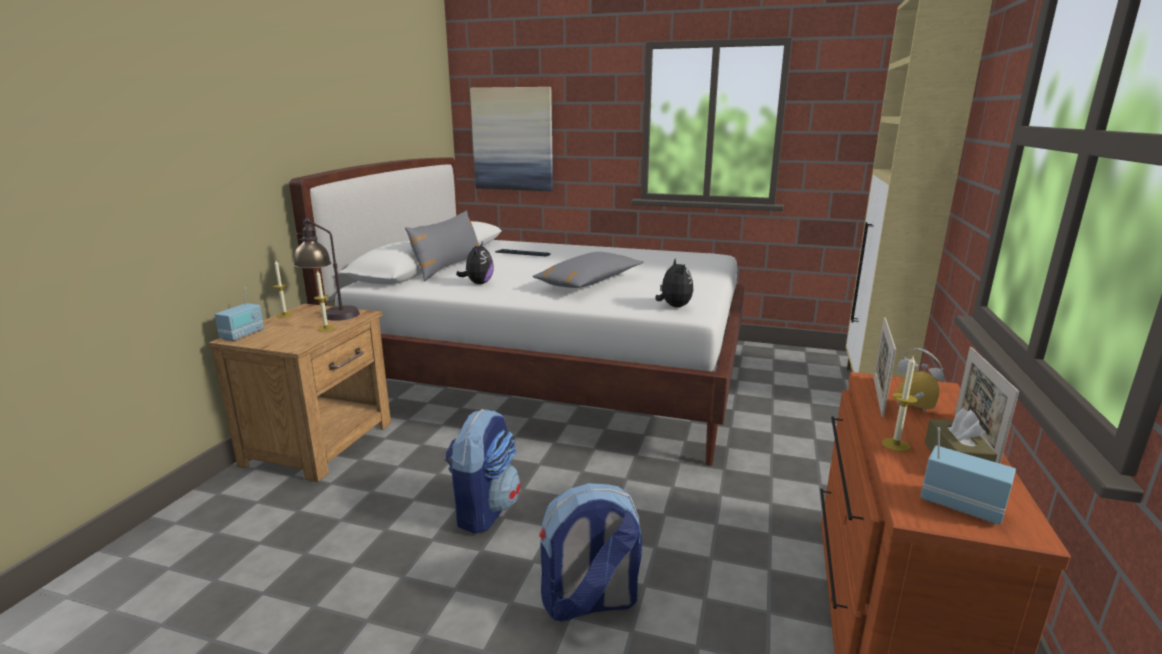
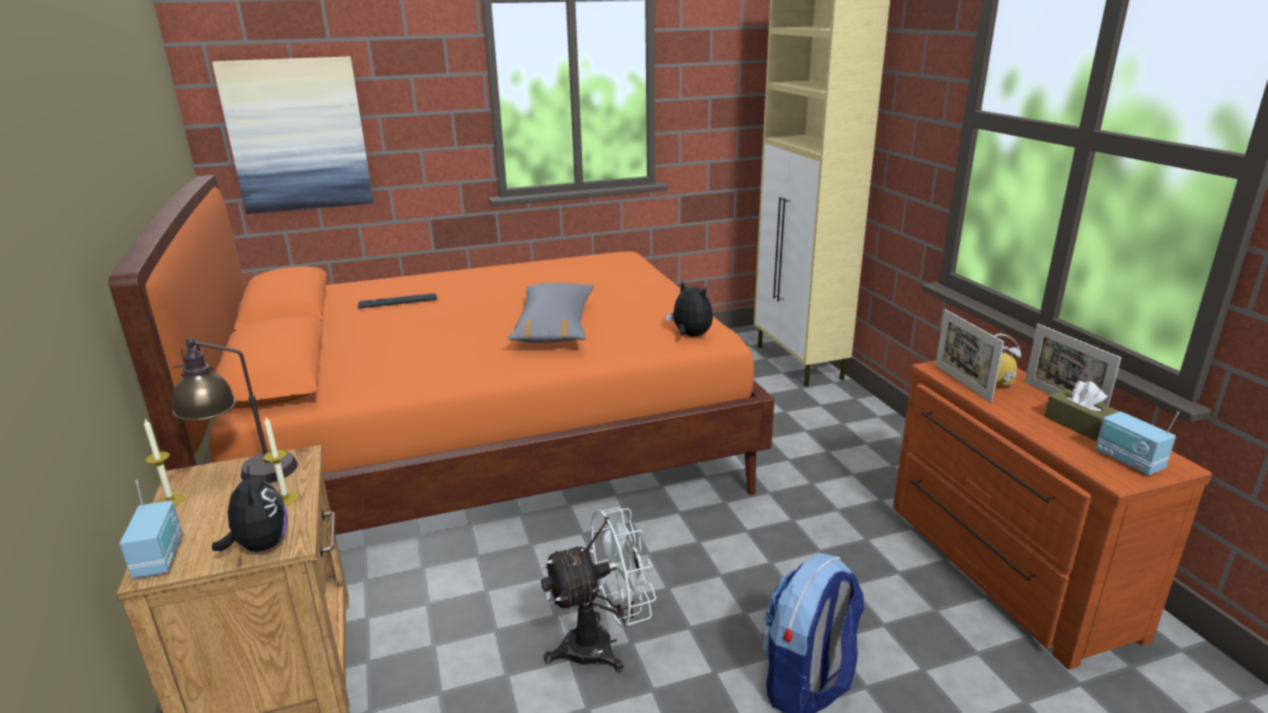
camera: 35 degrees left, 5 degrees up
(448, 267) = (332, 349): grey pillow -> none
(478, 283) = (421, 364): plush toy -> plush toy (260, 546)
(484, 509) = (602, 645): backpack -> white fan
(553, 376) = (485, 451): white bed -> orange bed
(895, 445) = (1032, 425): candle -> none
(961, 506) = (1128, 461): radio -> radio turned 120 degrees counterclockwise

